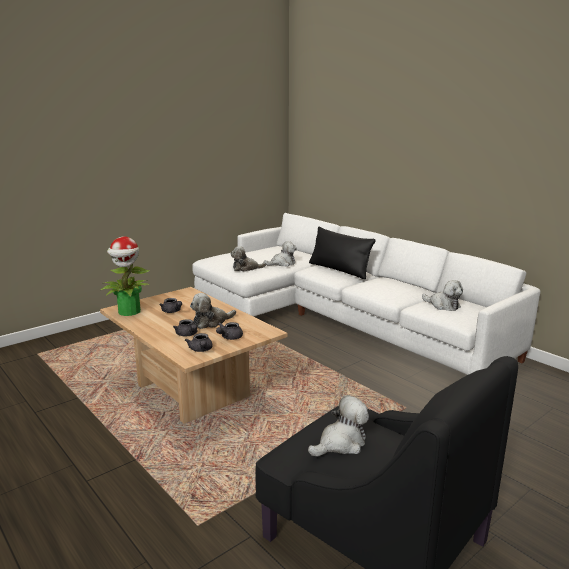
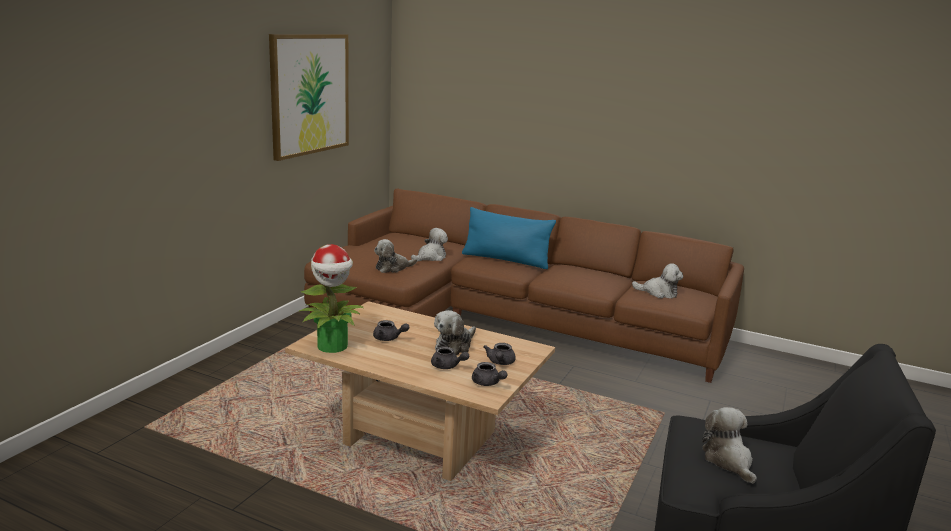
camera: 25 degrees left, 0 degrees up
(204, 139) = (310, 94): none -> picture
(337, 318) = (502, 319): white sofa -> brown sofa
(339, 270) = (506, 260): black pillow -> blue pillow
(341, 443) = (728, 460): plush toy -> plush toy turned 45 degrees counterclockwise

